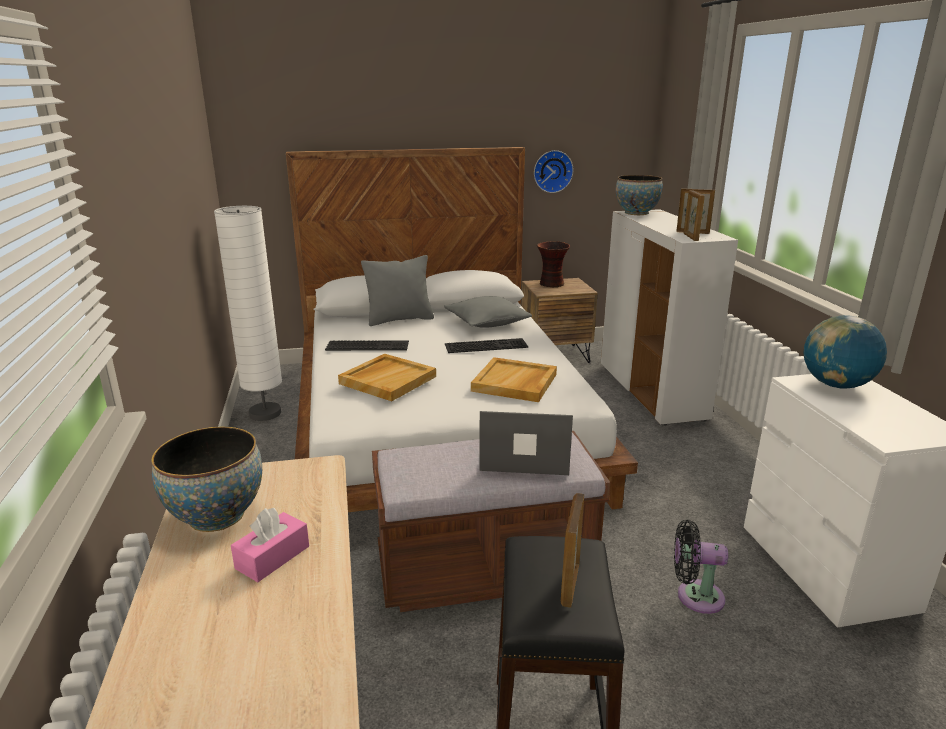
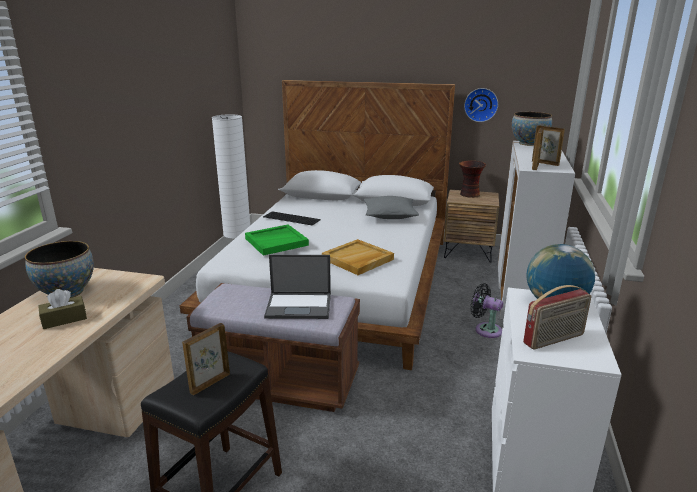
camera: 25 degrees right, 0 degrees up
(272, 557) = (64, 319): pink tissue box -> brown tissue box
(388, 380) = (276, 242): beige tray -> green tray
(400, 319) = (333, 204): grey pillow -> none
(486, 345) = (369, 231): keyboard -> none
(523, 455) = (299, 306): laptop -> laptop turned 150 degrees clockwise
(695, 596) = (405, 444): black fan -> black fan (485, 329)
(887, 422) = (554, 339): none -> radio

